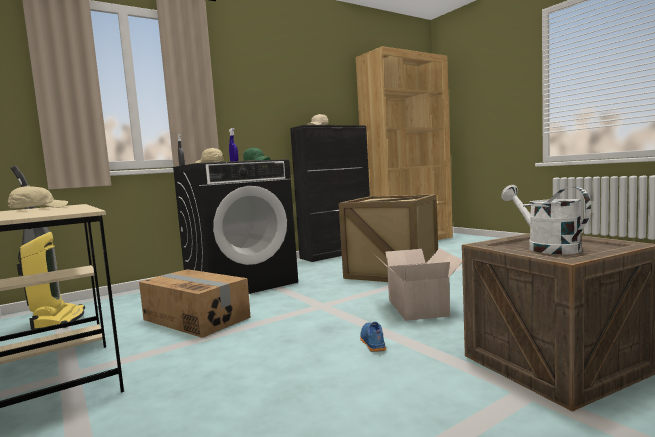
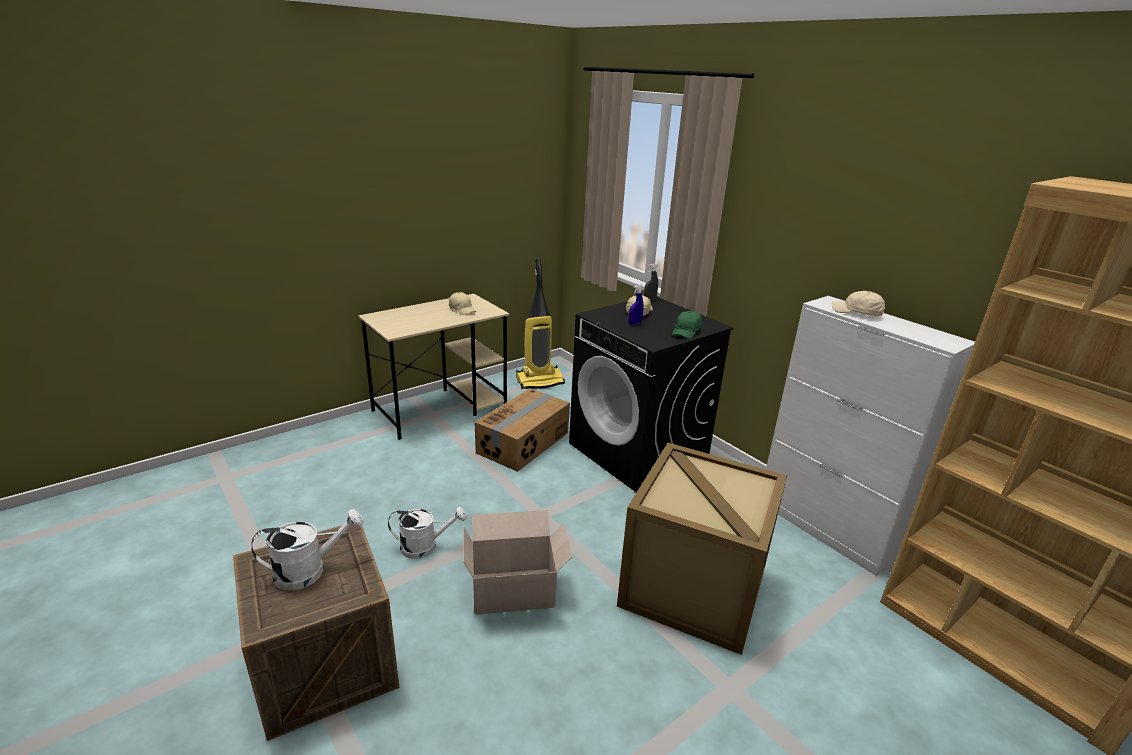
camera: 85 degrees right, 20 degrees up
(337, 254) = (825, 529): black cabinet -> white cabinet
(372, 343) = (425, 546): blue shoe -> white watering can

